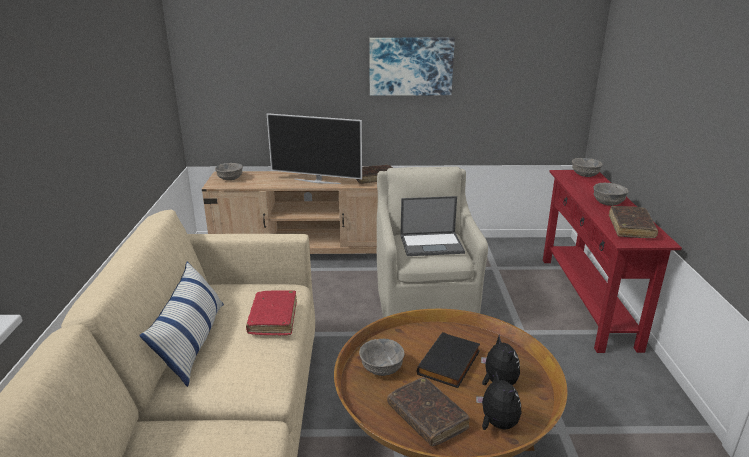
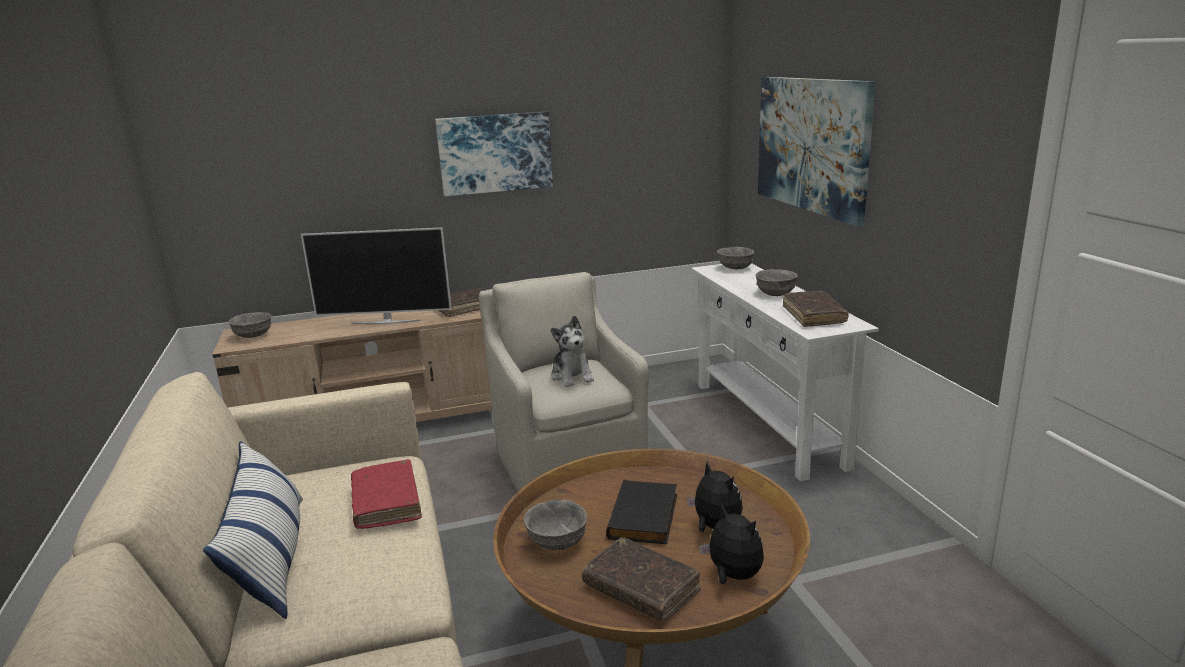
camera: 15 degrees left, 5 degrees down
(432, 244) = (572, 376): laptop -> plush toy
(587, 300) = (768, 423): red console table -> white console table
(658, 87) = (812, 145): none -> picture

